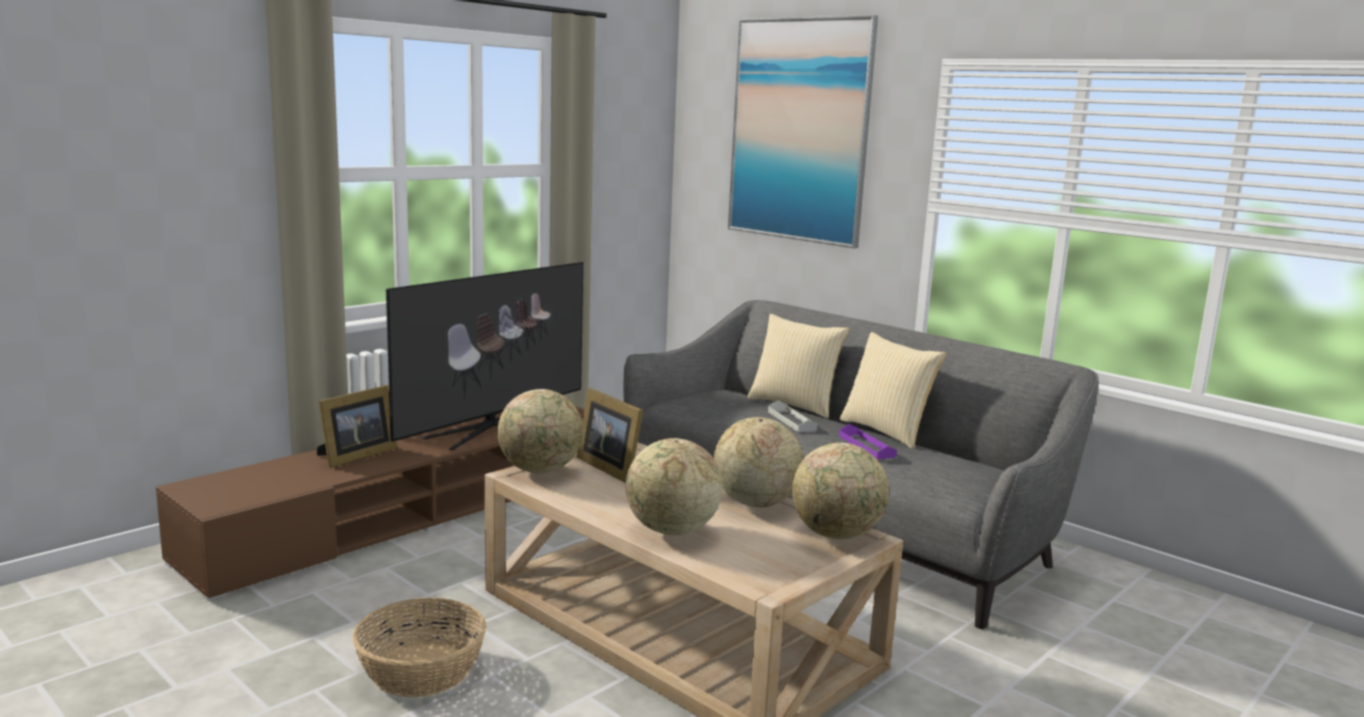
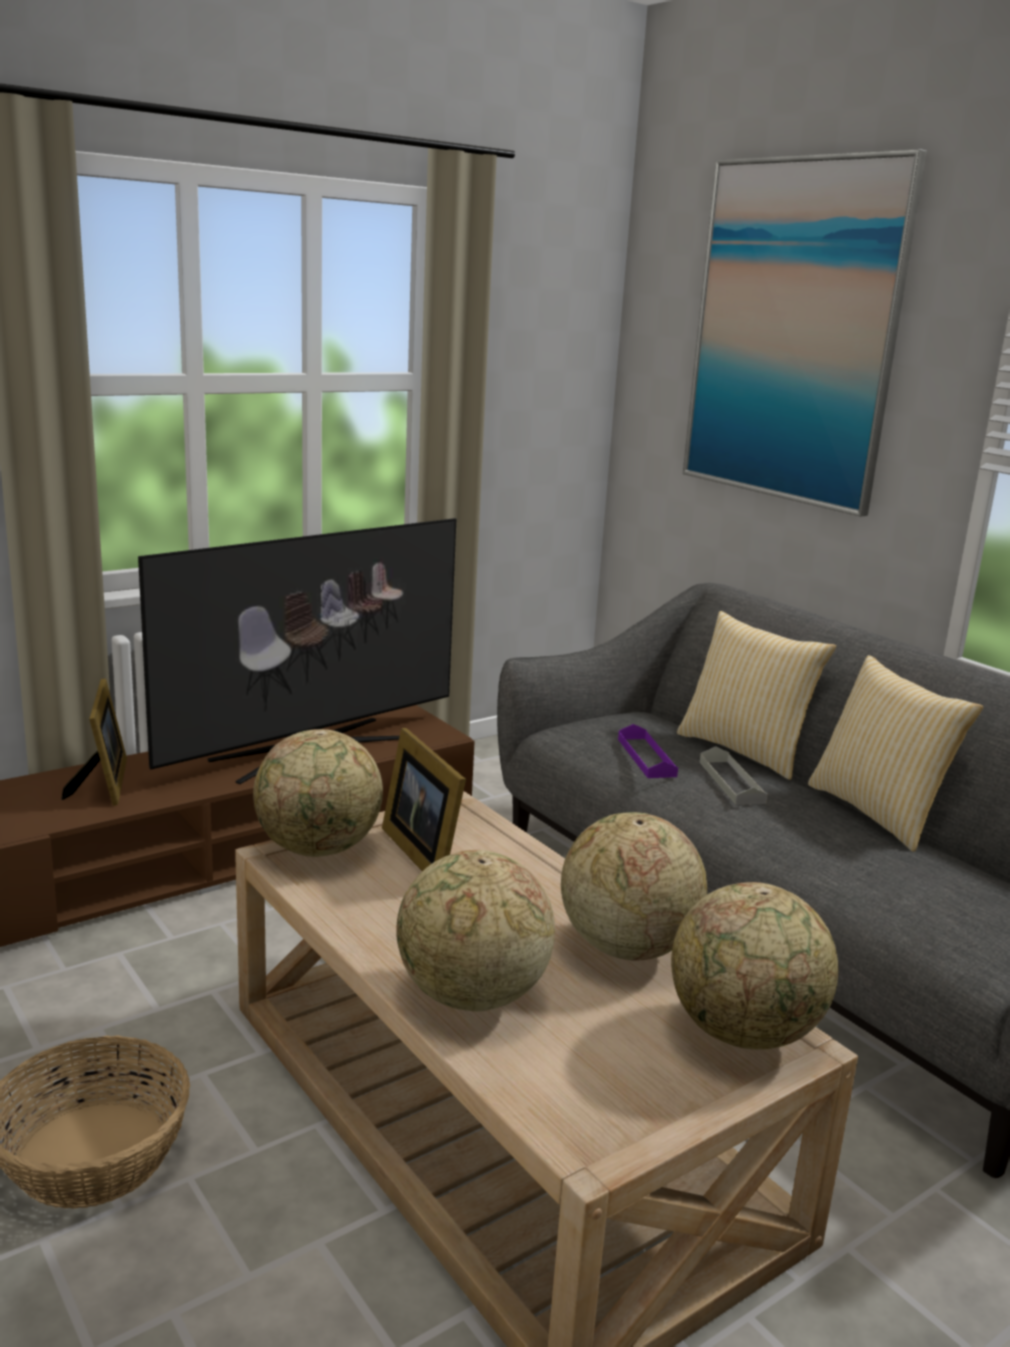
camera: 10 degrees right, 5 degrees up
(355, 456) = (104, 784): picture frame -> picture frame turned 60 degrees counterclockwise
(866, 446) = (838, 842): purple tray -> purple tray (646, 757)

